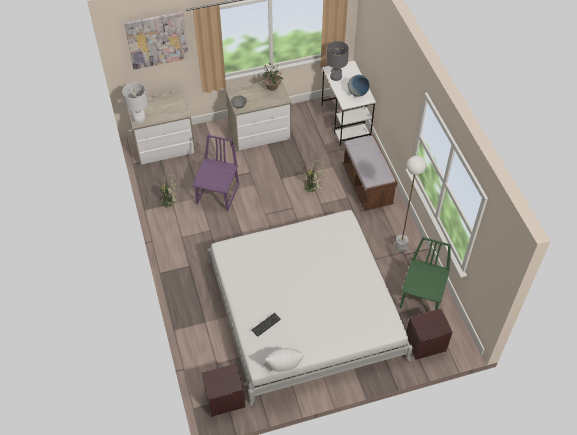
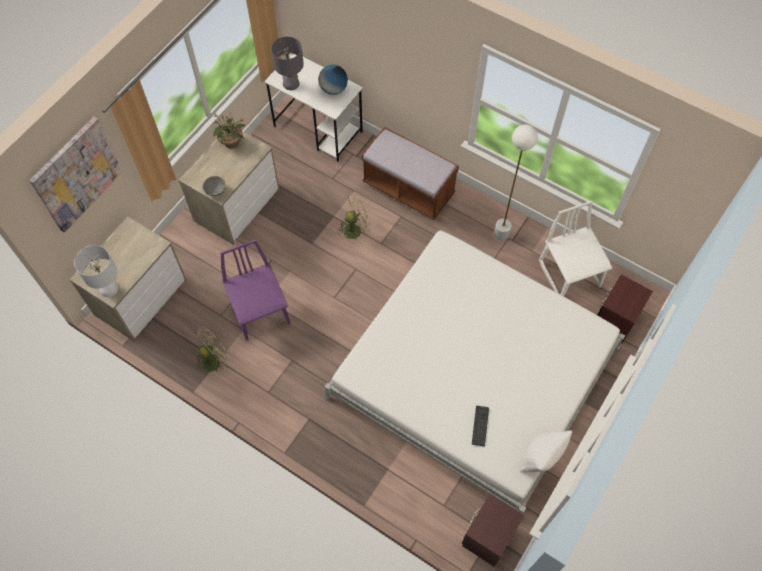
camera: 40 degrees left, 10 degrees up
(422, 297) = (570, 273): green chair -> white chair

